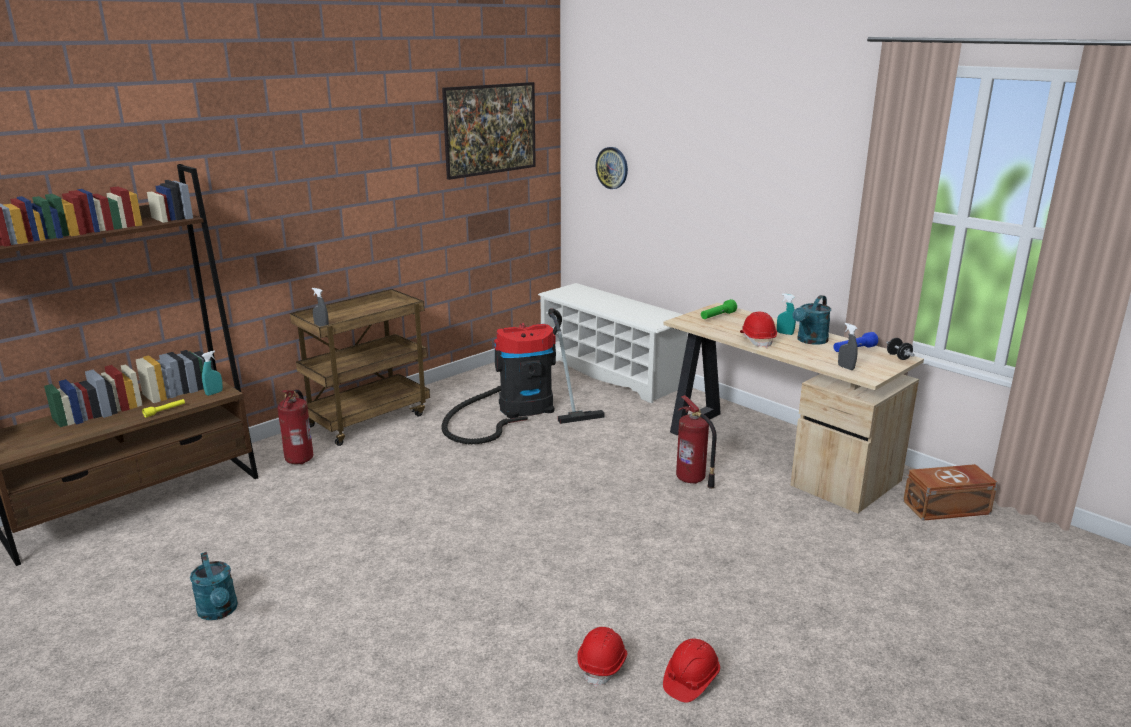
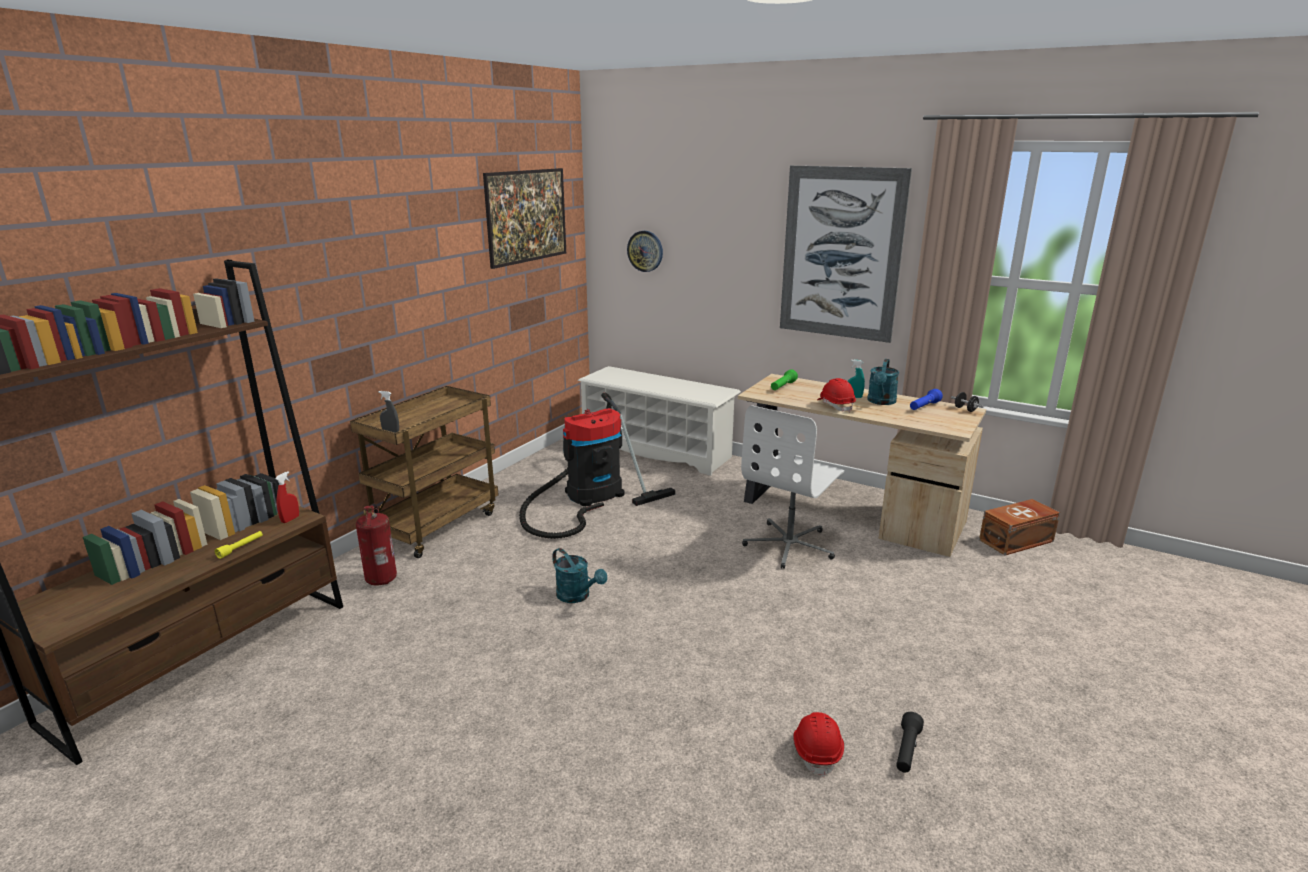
camera: 15 degrees left, 0 degrees up
(214, 393) = (290, 519): turquoise spray bottle -> red spray bottle
(219, 612) = (372, 774): turquoise watering can -> turquoise watering can (577, 596)
(690, 680) = (907, 750): red hard hat -> black flashlight
(692, 479) = (790, 545): fire extinguisher -> white office chair
(792, 180) = (841, 254): none -> picture
(846, 367) = (931, 423): grey spray bottle -> none

